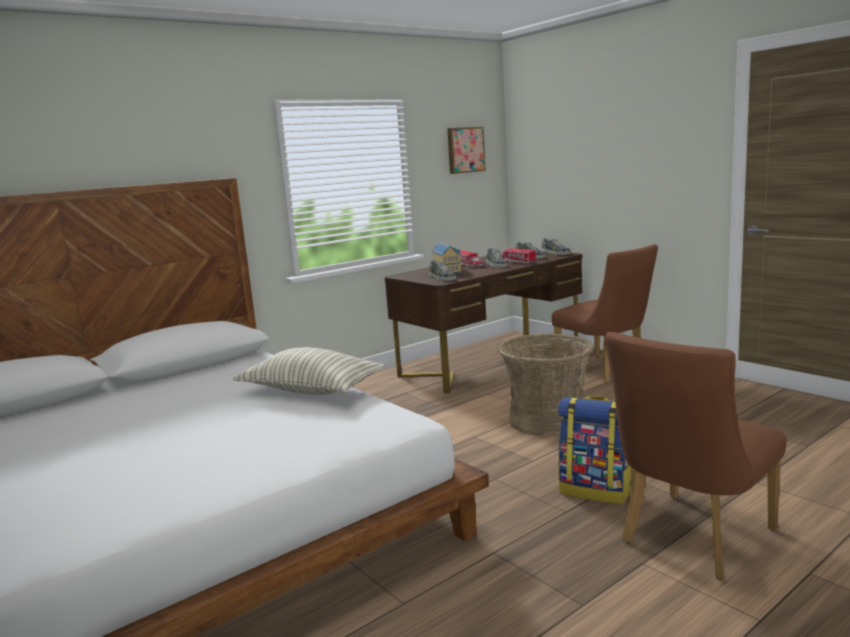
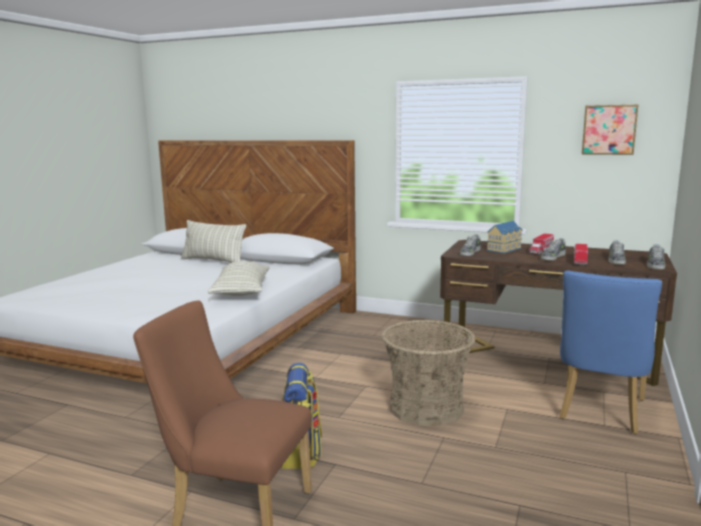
camera: 60 degrees right, 0 degrees up
(106, 398) = (213, 261): none -> pillow
(605, 370) = (600, 412): brown chair -> blue chair

